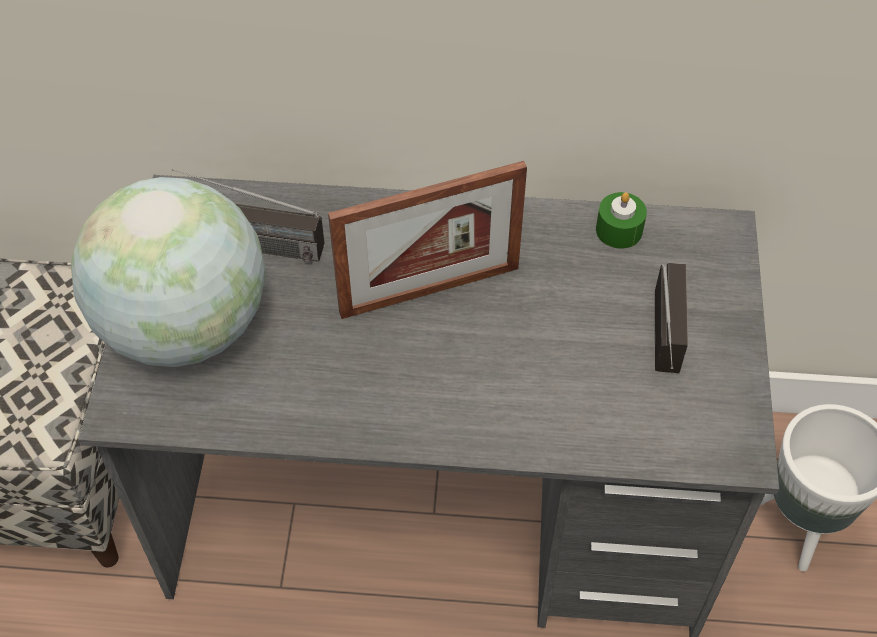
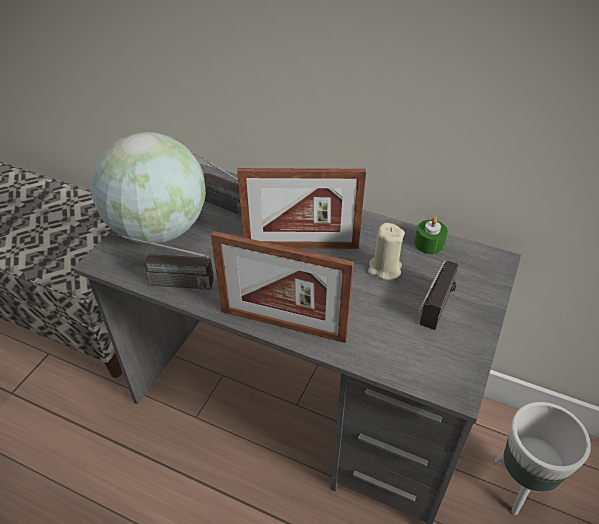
camera: 20 degrees right, 10 degrees down
(246, 418) = (164, 282): none -> radio
(463, 433) = (283, 325): none -> picture frame
(571, 293) = (384, 269): none -> beige candle

